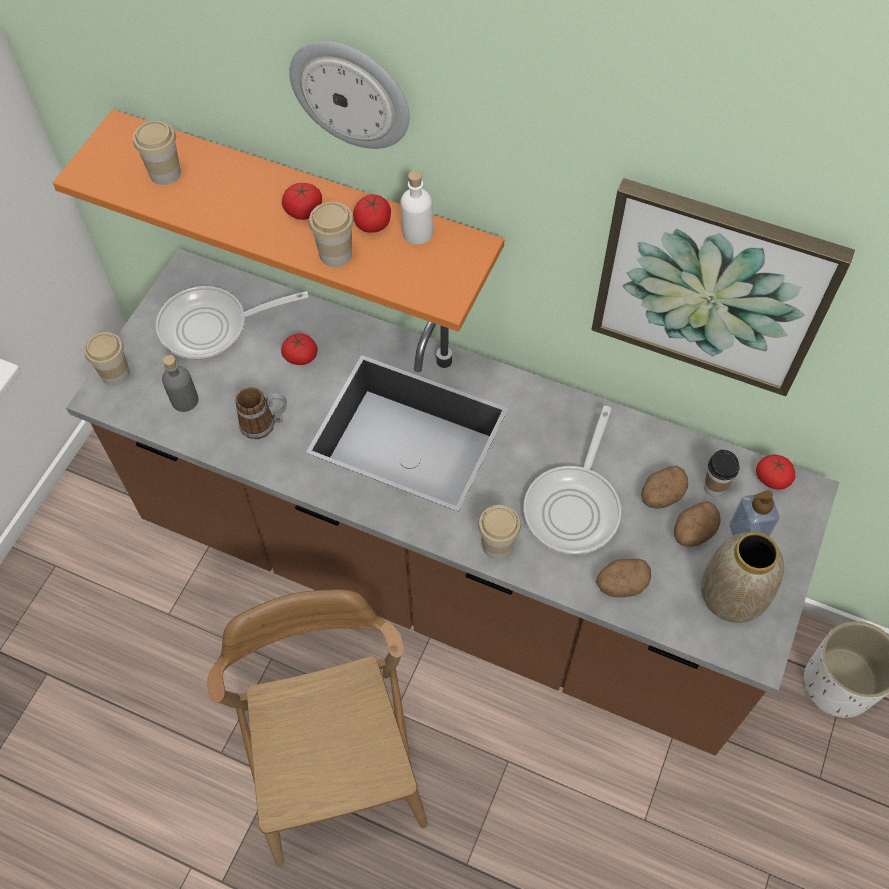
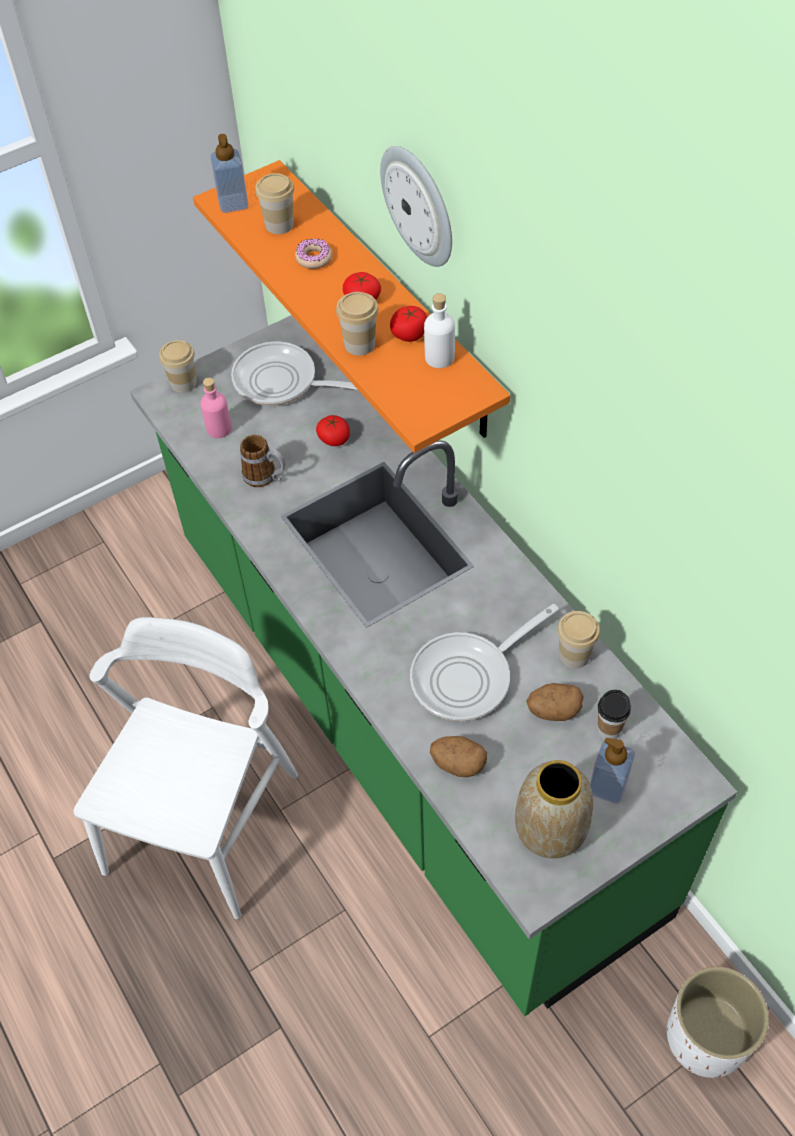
camera: 35 degrees right, 5 degrees down
(101, 171) = (233, 203): none -> soap dispenser
(185, 400) = (219, 429): grey bottle -> pink bottle
(226, 191) = (314, 258): none -> donut
(336, 764) = (203, 822): brown chair -> white chair
(445, 573) = (405, 720): brown counter -> green counter
(497, 545) = (377, 672): cup -> cup (574, 655)
(692, 532) = (557, 757): potato -> none
(712, 287) = (650, 515): picture -> none
(772, 478) = (672, 752): tomato -> none

